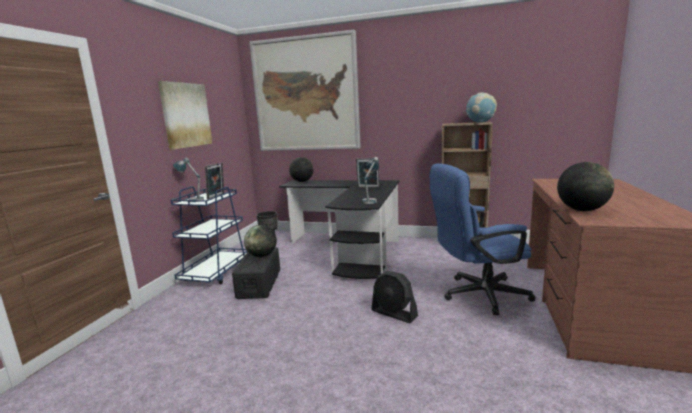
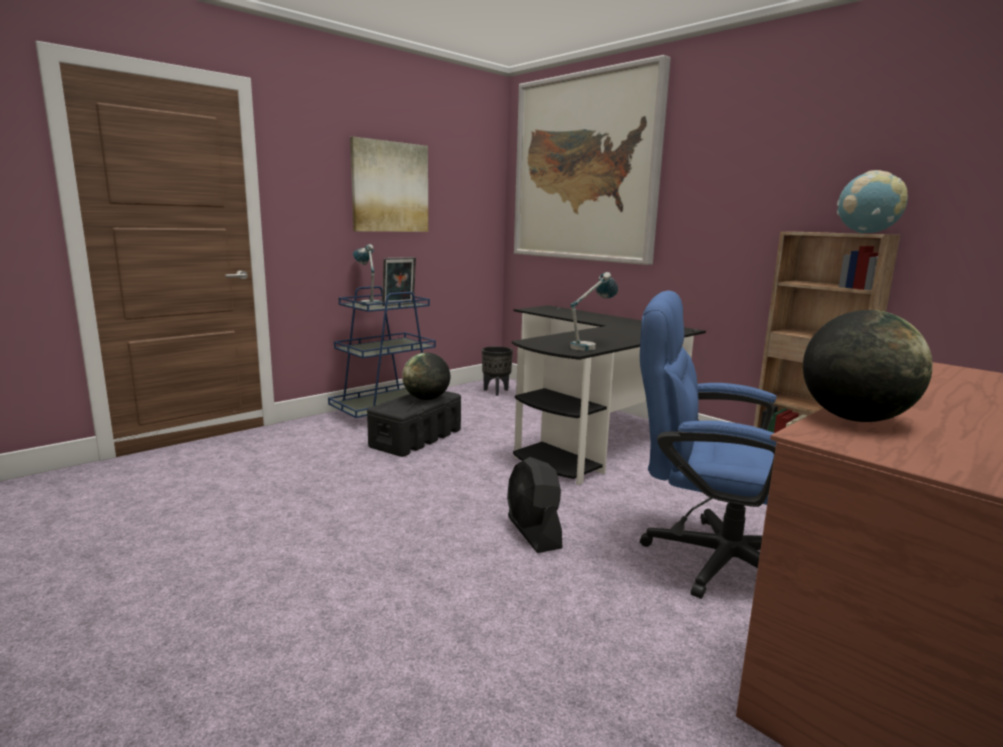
camera: 30 degrees right, 0 degrees up
(302, 181) = (555, 308): globe -> none
(368, 187) = (628, 331): picture frame -> none

